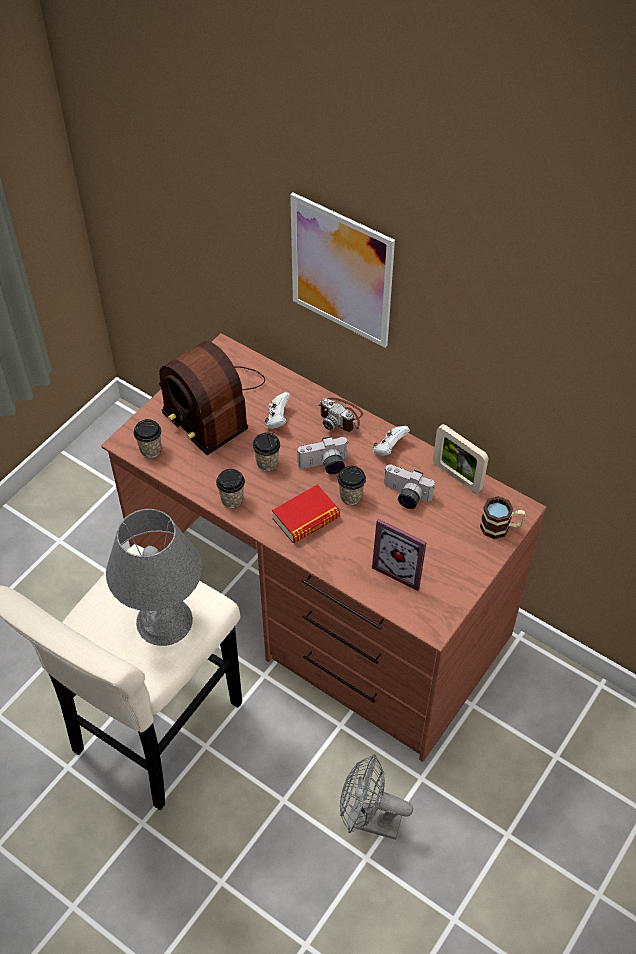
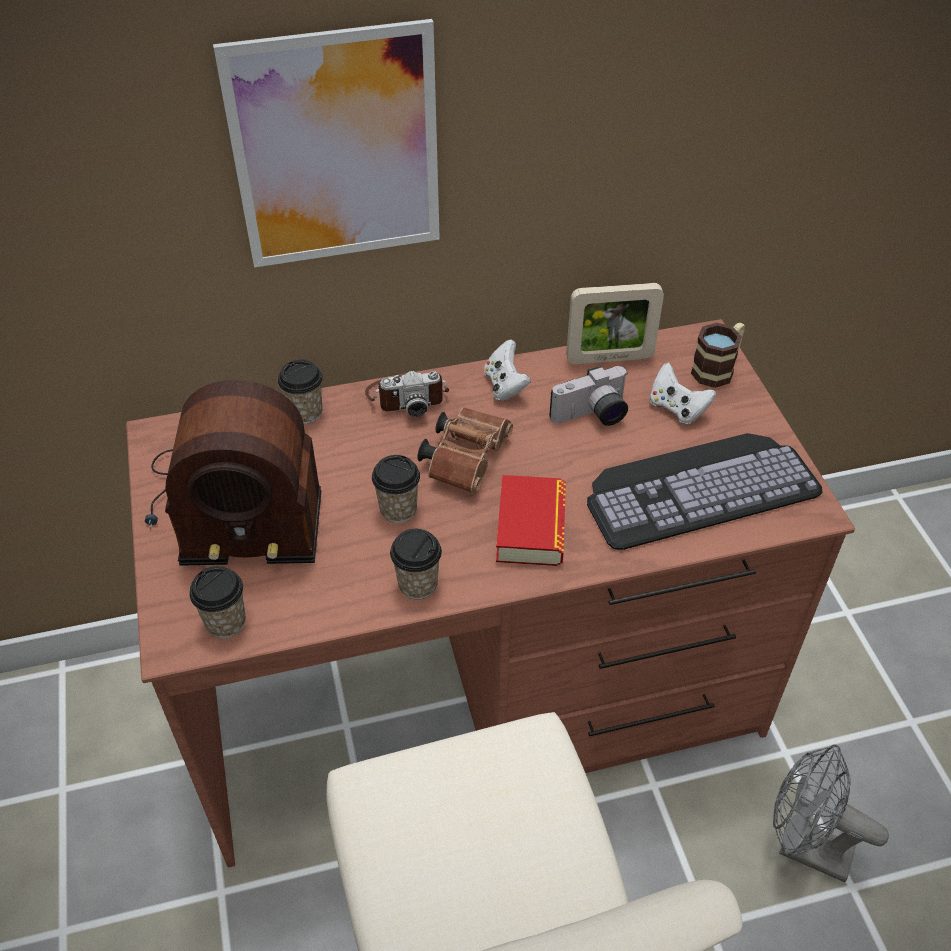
camera: 50 degrees left, 5 degrees down
(164, 620) = (512, 819): grey table lamp -> none
(277, 419) = (339, 455): white game controller -> white game controller (677, 408)
(324, 466) = (467, 458): camera -> brown binoculars
(351, 496) = (540, 463): cup -> cup (305, 412)
(369, 820) = (804, 847): grey fan -> grey fan turned 60 degrees clockwise
(402, 568) = (699, 486): picture frame -> keyboard

